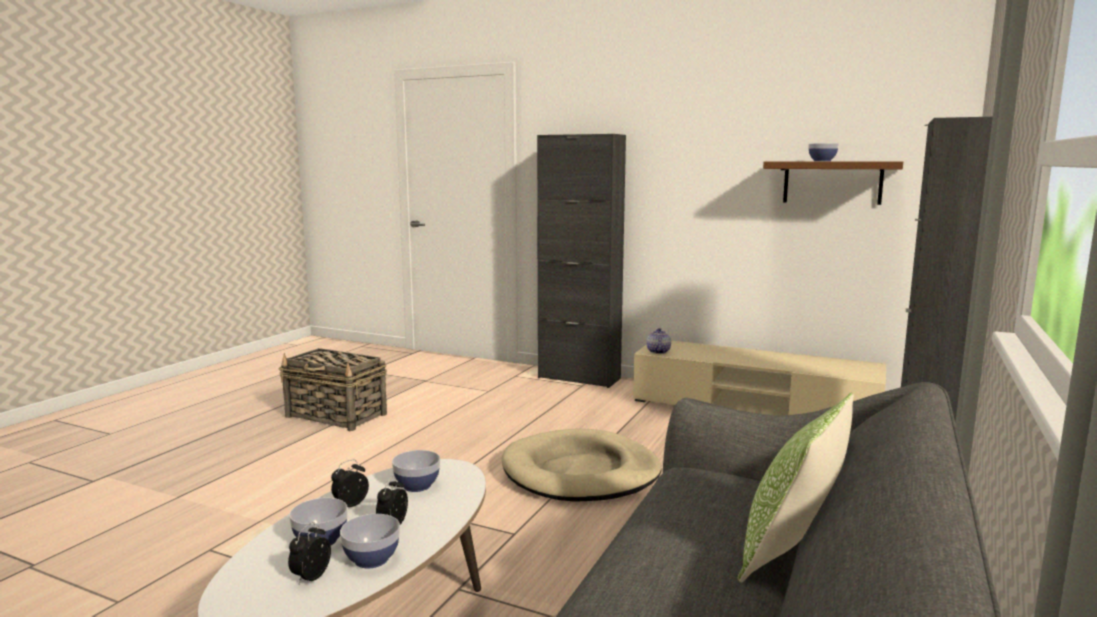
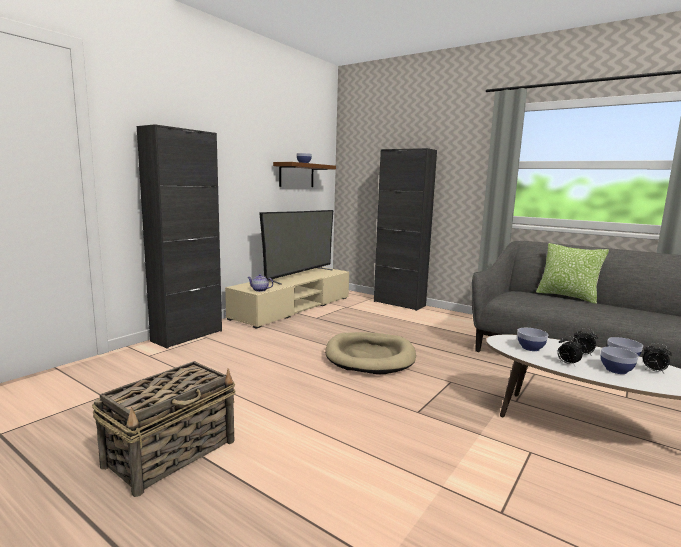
camera: 80 degrees left, 0 degrees up
(784, 359) = (300, 275): none -> television

